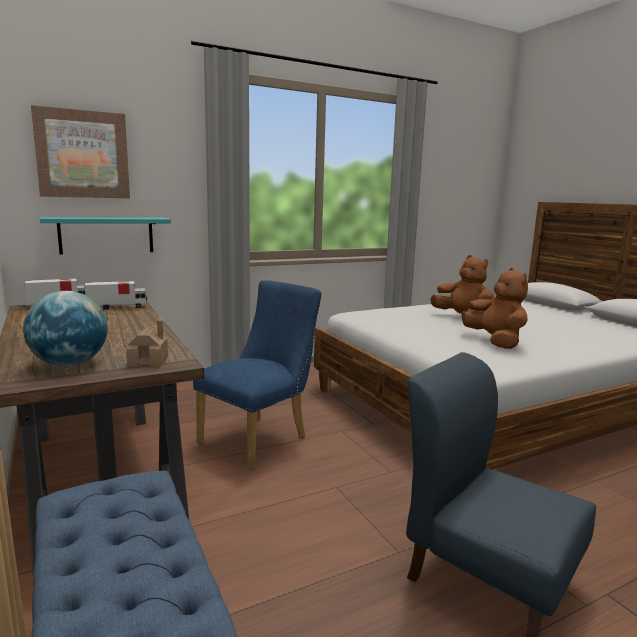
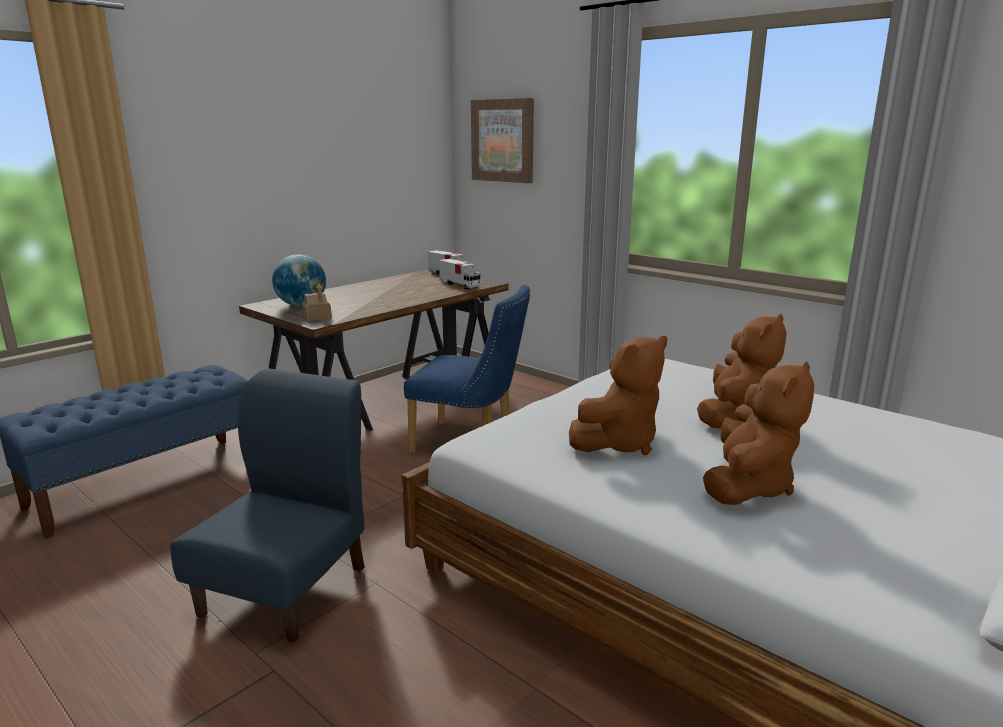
camera: 70 degrees right, 5 degrees up
(106, 235) = (514, 218): turquoise shelf -> none
(550, 333) = (748, 486): none -> brown plush toy

